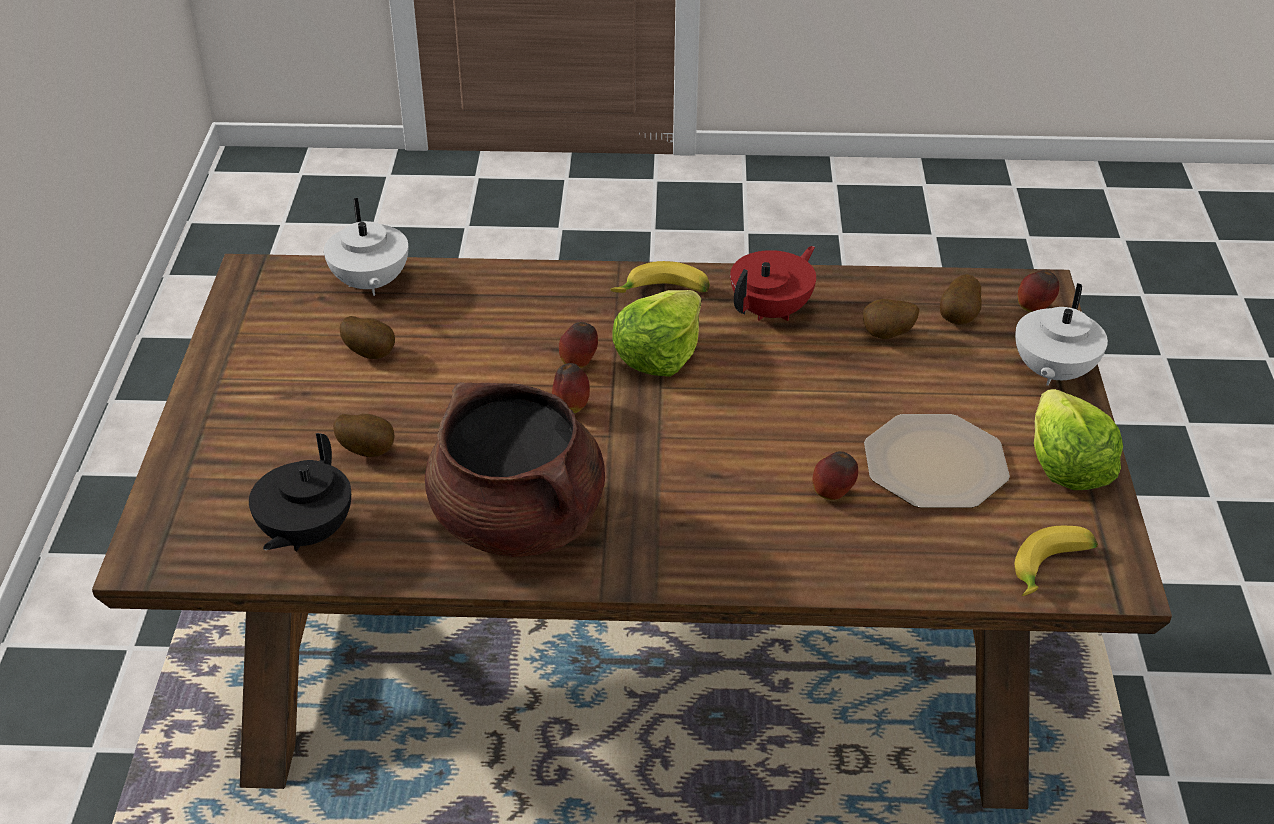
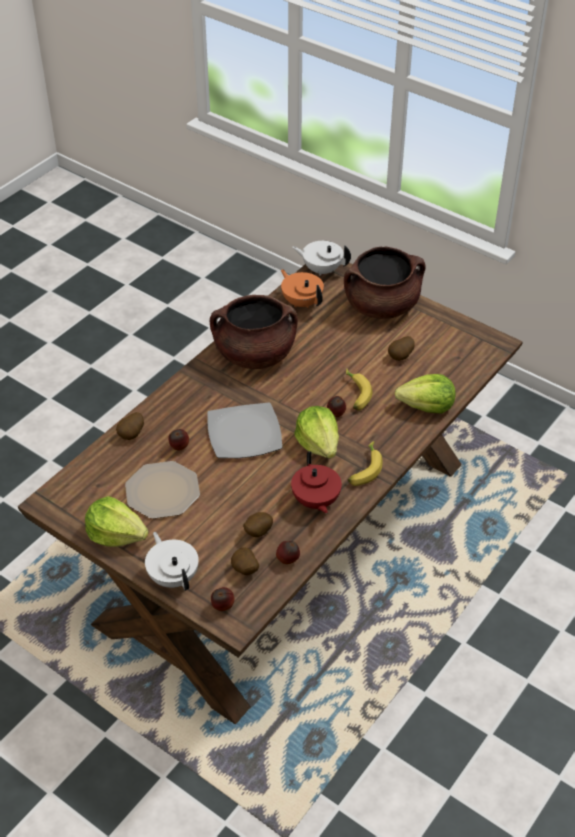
camera: 125 degrees right, 5 degrees up
(240, 428) = (381, 306): none -> brown cooking pot
(305, 534) = (302, 302): black teapot -> orange teapot
(368, 450) = (335, 333): potato -> potato (132, 435)
(370, 284) = (457, 376): white teapot -> white teapot (321, 269)
(470, 287) = (427, 406): none -> lettuce
(571, 406) = (308, 399): apple -> apple (288, 561)
(720, 438) = (245, 433): none -> plate
(1052, 571) = (74, 486): banana -> banana (355, 394)

